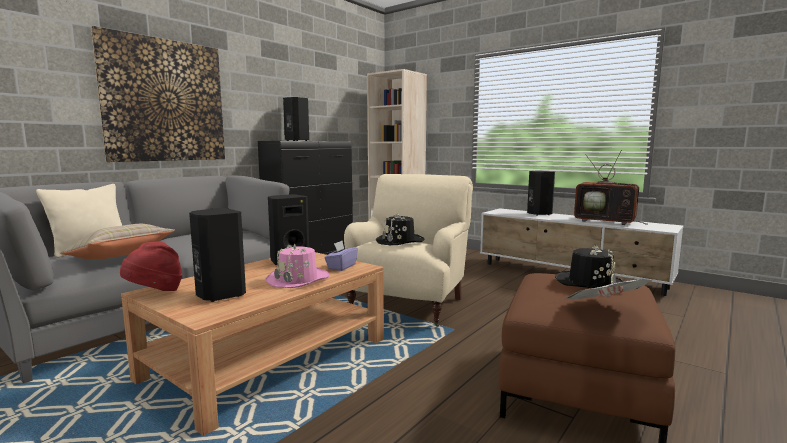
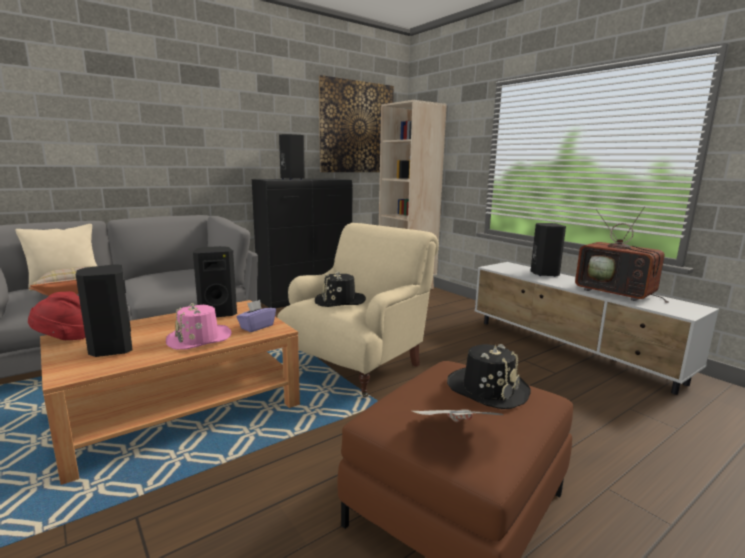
camera: 15 degrees right, 5 degrees up
(165, 101) = (152, 142): picture -> picture (356, 127)

